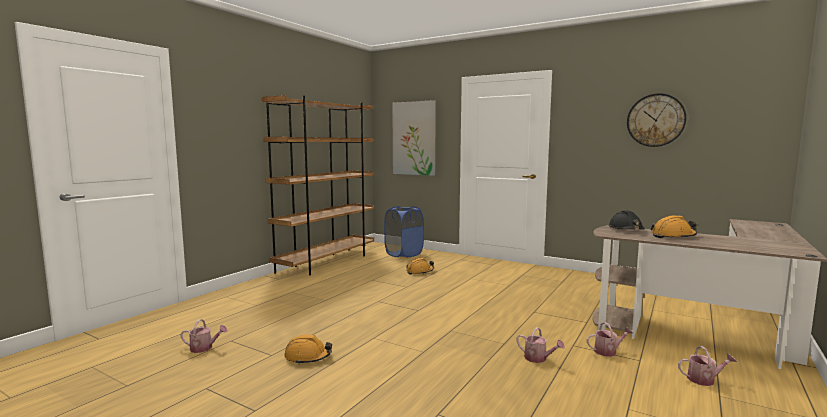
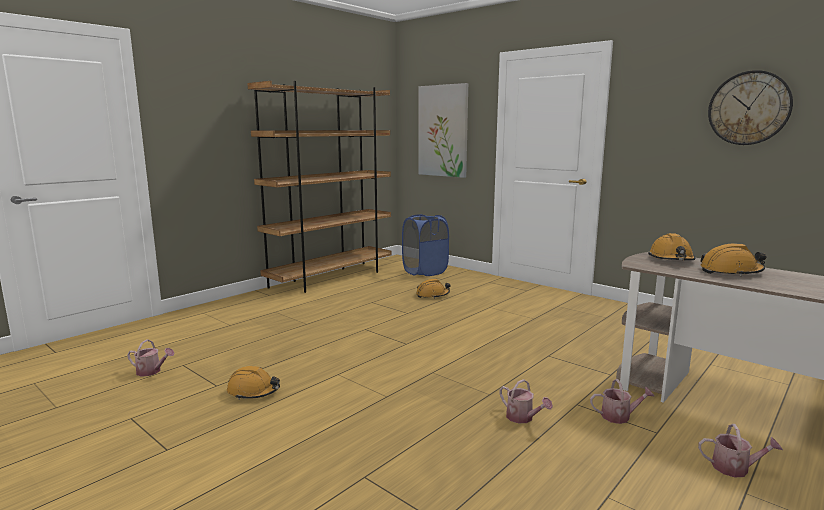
camera: 10 degrees right, 5 degrees up
(626, 230) = (671, 259): black hard hat -> orange hard hat

